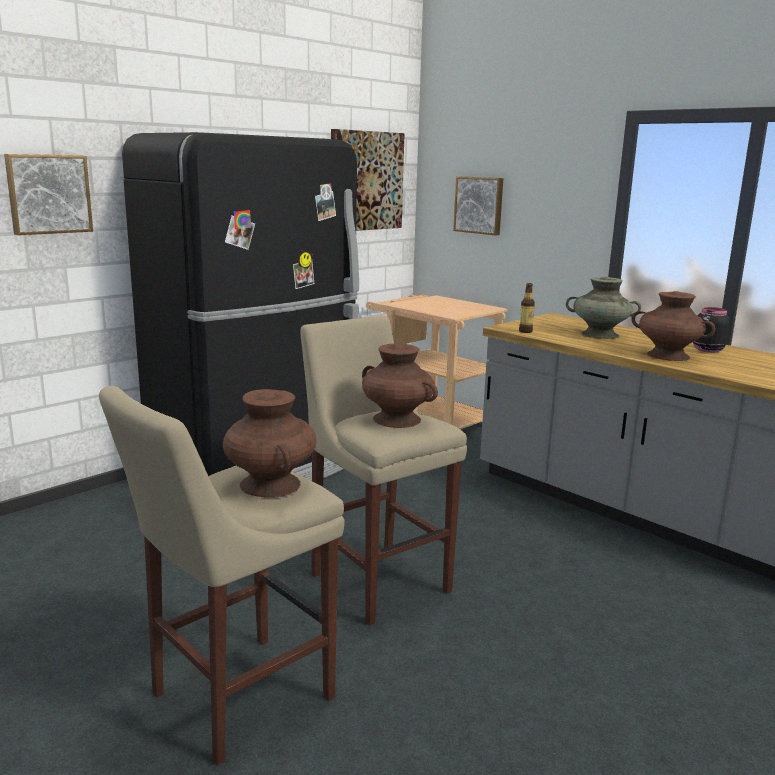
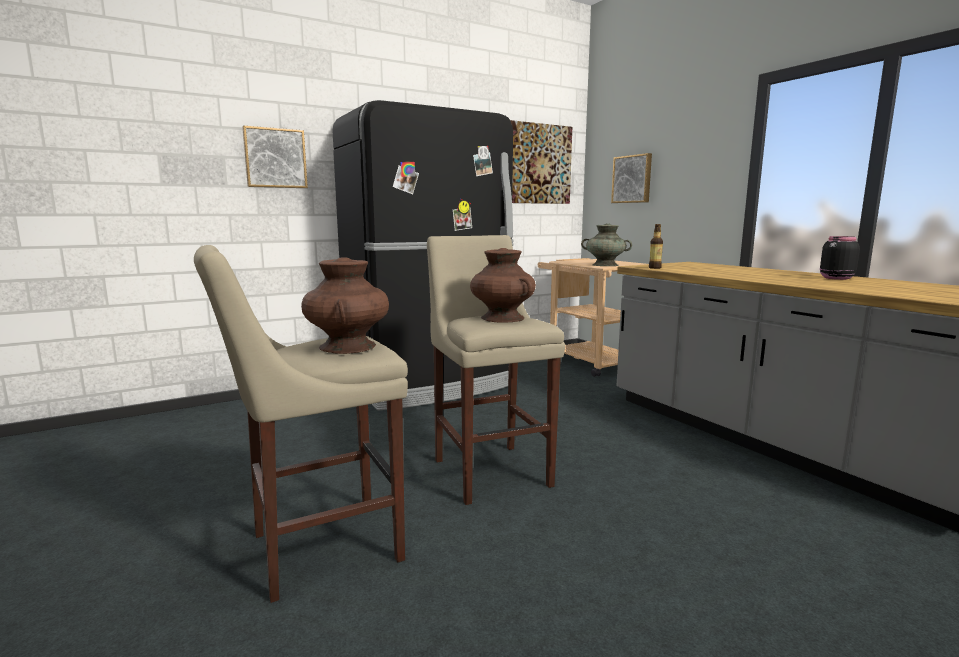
camera: 15 degrees right, 5 degrees down
(599, 335) = (726, 270): turquoise vase -> turquoise vase (605, 265)
(667, 356) = (789, 280): brown vase -> none

